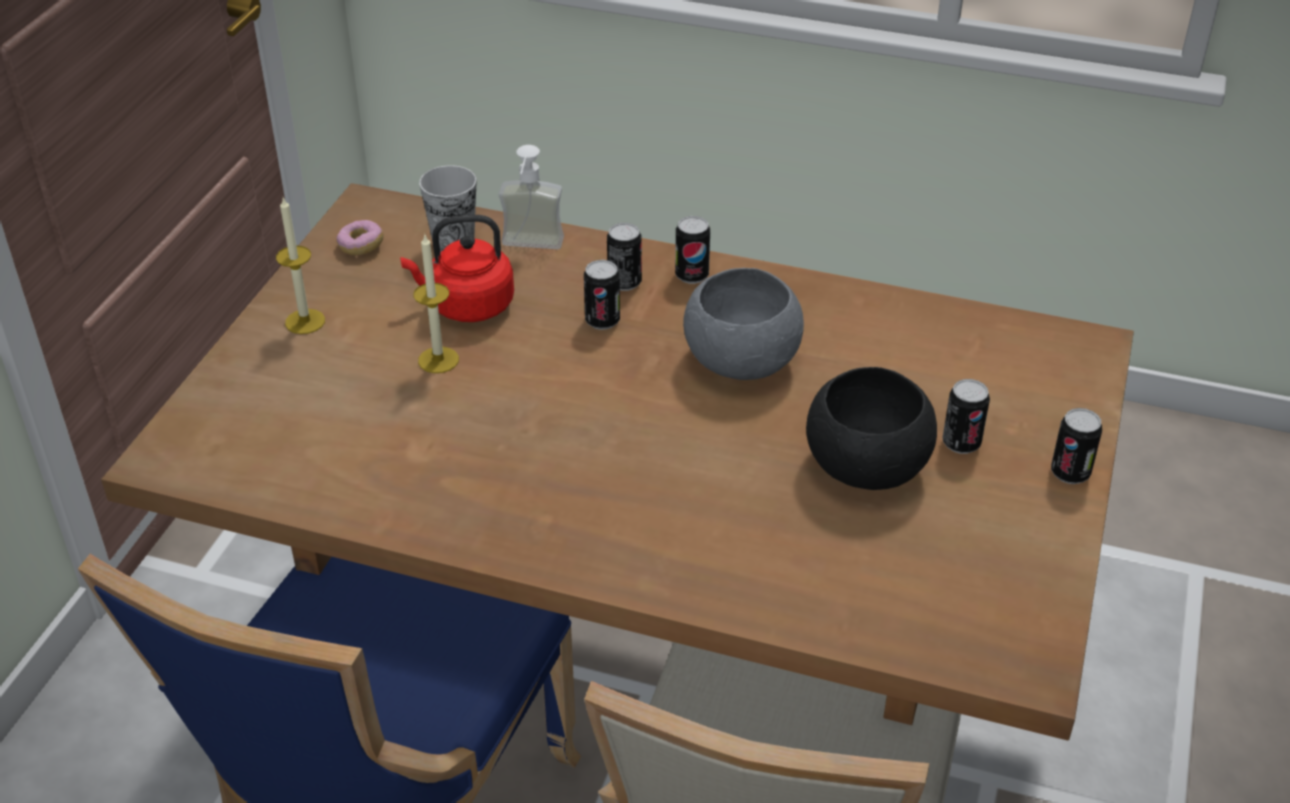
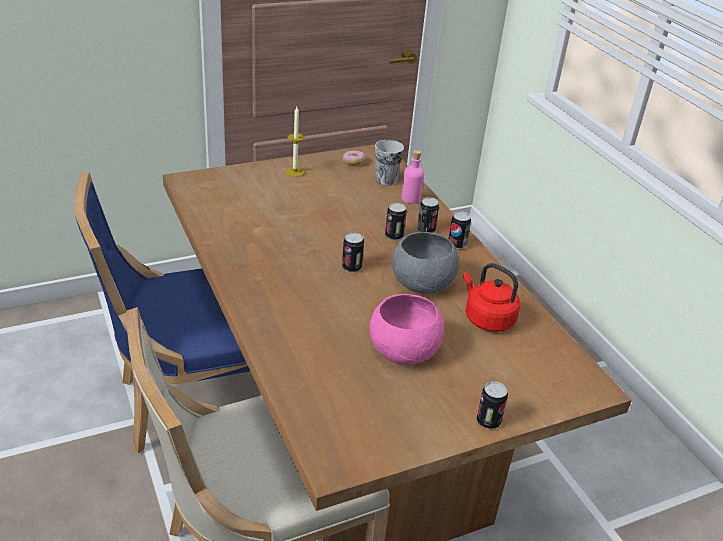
camera: 45 degrees right, 5 degrees down
(438, 360) = (315, 209): candle -> none
(466, 306) = (355, 201): red kettle -> red kettle (487, 319)
(530, 249) = (411, 198): soap dispenser -> pink bottle
(867, 465) = (404, 351): black bowl -> pink bowl
(961, 443) = (459, 374): can -> can (351, 267)

